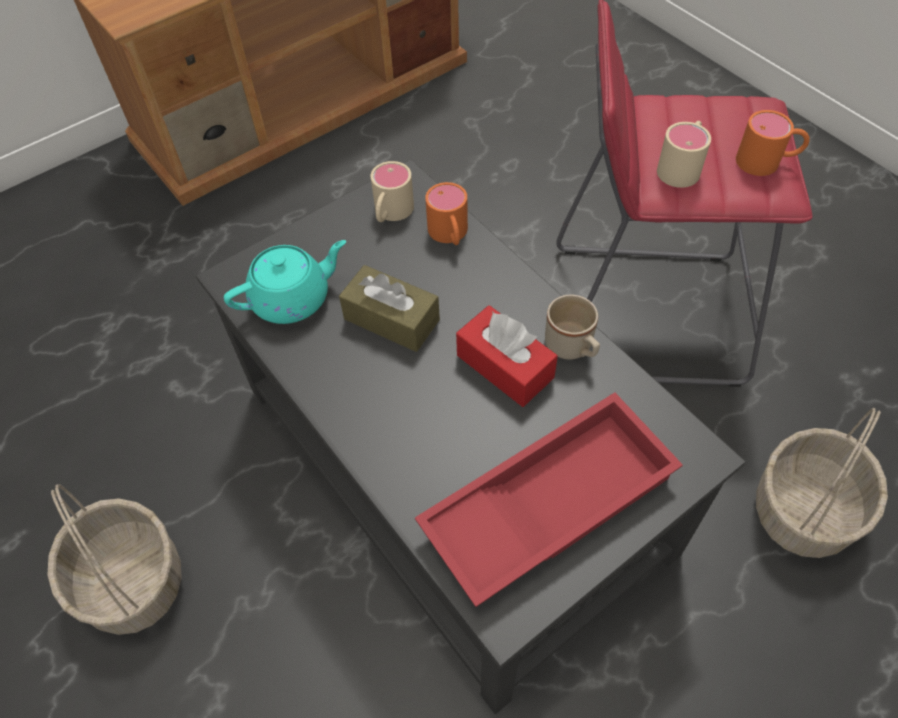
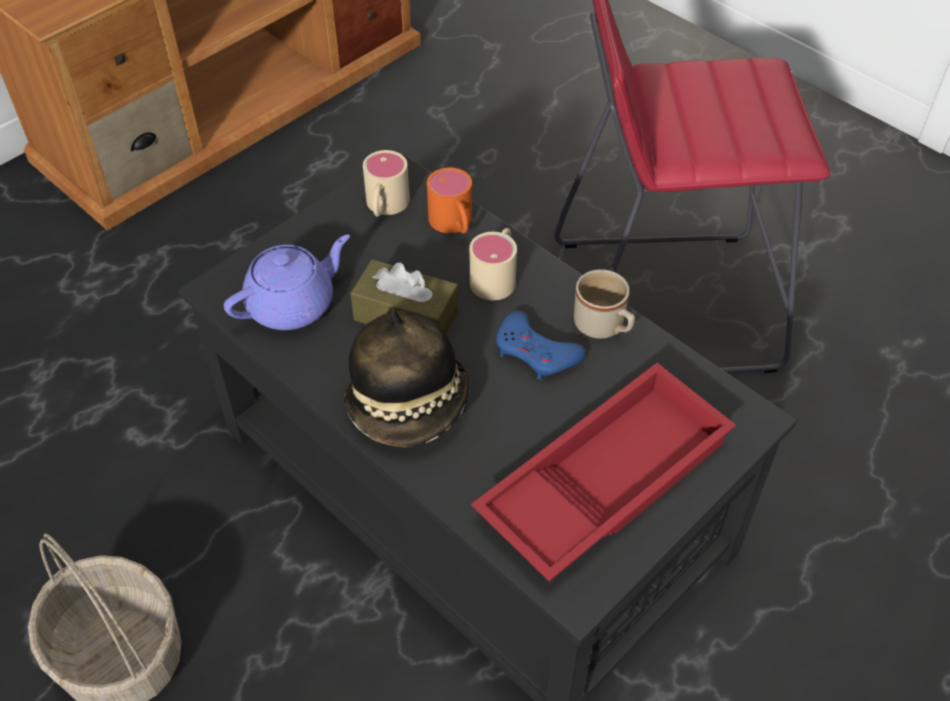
camera: 10 degrees left, 5 degrees down
(293, 299) = (293, 304): turquoise teapot -> purple teapot
(380, 406) = (410, 405): none -> hat
(505, 366) = (536, 352): red tissue box -> blue game controller
(682, 166) = (692, 132): beige mug -> beige mug (496, 275)
(767, 161) = (778, 121): orange mug -> none
(804, 511) = (862, 493): basket -> none

